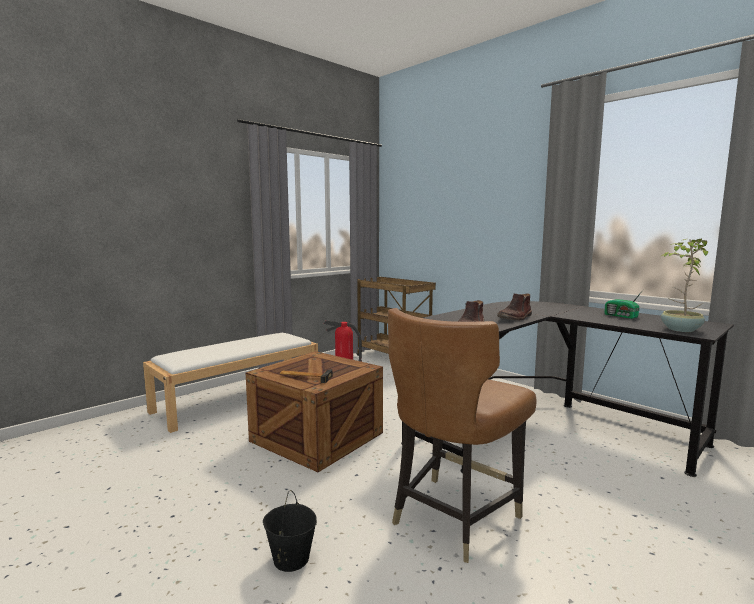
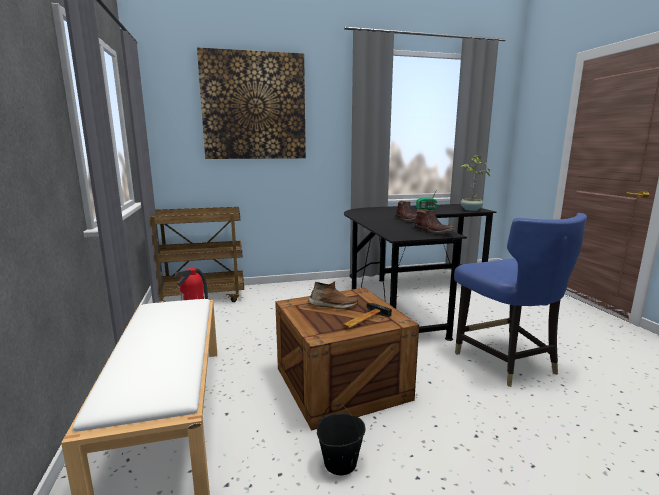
camera: 60 degrees left, 5 degrees up
(290, 559) = (550, 447): black bucket -> black bucket (340, 463)
(323, 365) = (332, 306): none -> brown shoe
(453, 517) = (505, 362): brown chair -> blue chair
(457, 186) = (254, 106): none -> picture

